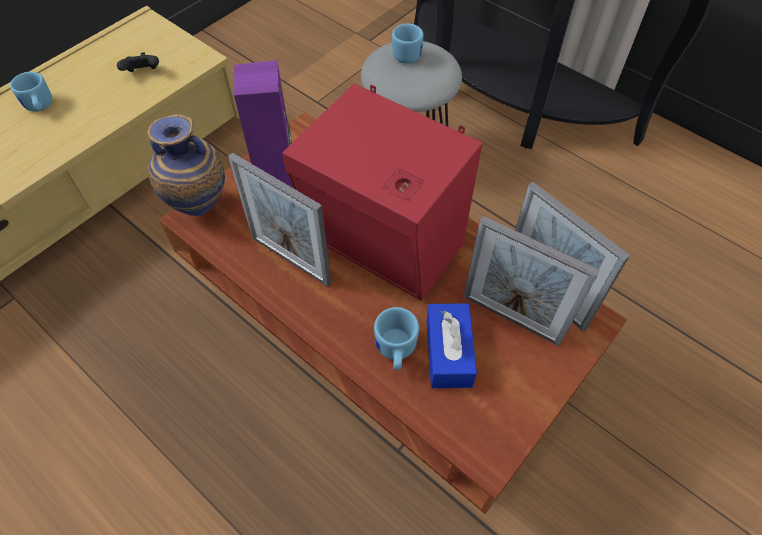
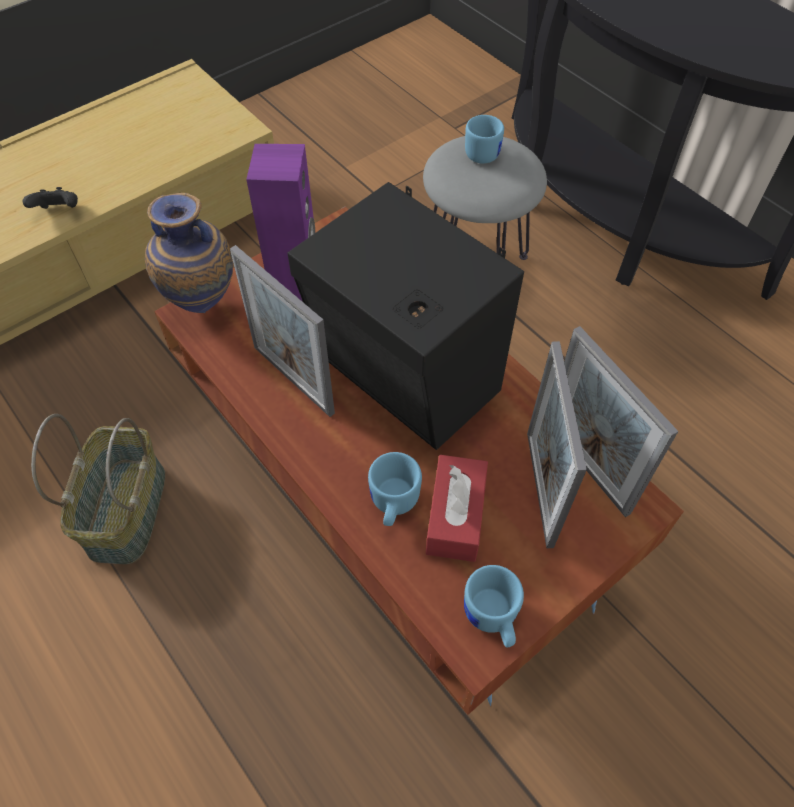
camera: 10 degrees right, 0 degrees up
(40, 107) = (50, 164): blue mug -> blue mug (492, 618)
(143, 73) = (172, 138): black game controller -> black game controller (59, 211)
(154, 392) = (125, 510): none -> basket
(386, 248) = (407, 382): red speaker -> black speaker
(448, 352) = (455, 516): blue tissue box -> red tissue box
(511, 319) = (539, 488): picture frame -> picture frame turned 45 degrees clockwise

